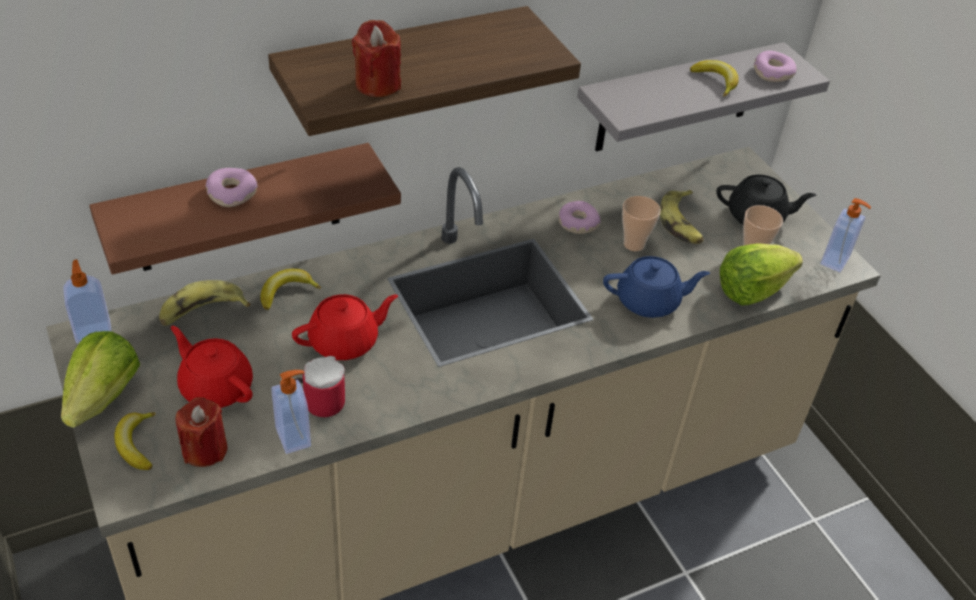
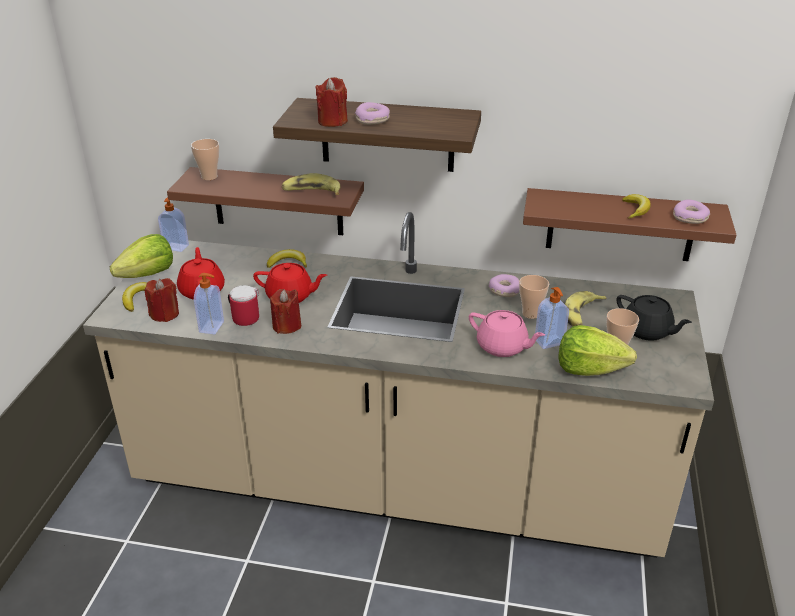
camera: 40 degrees right, 10 degrees down
(144, 212) = (209, 177): none -> cup
(202, 312) = (235, 257): banana -> banana (311, 192)
(232, 193) = (260, 182): donut -> donut (372, 120)
(388, 388) = (287, 326): none -> red candle
(649, 302) = (502, 347): blue teapot -> pink teapot
(677, 98) = (620, 225): grey shelf -> brown shelf
(836, 261) = (683, 378): soap dispenser -> soap dispenser (549, 342)

